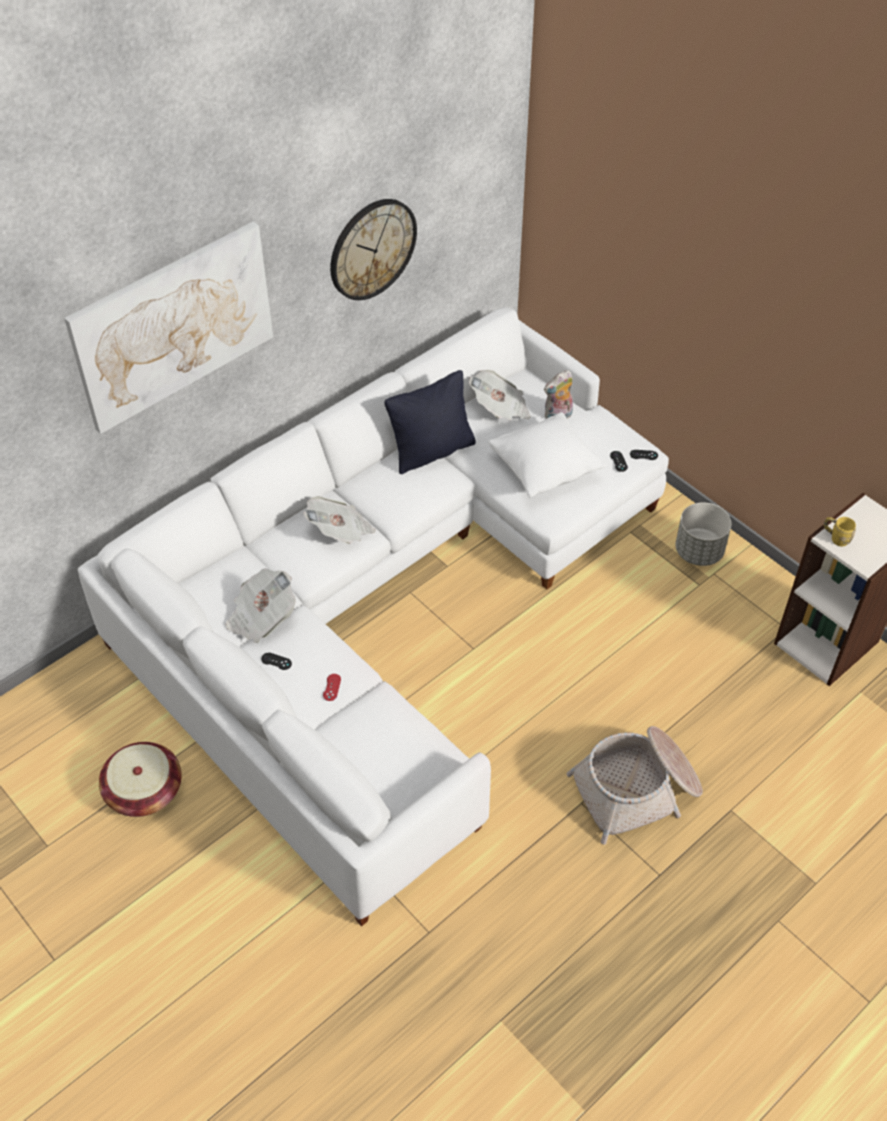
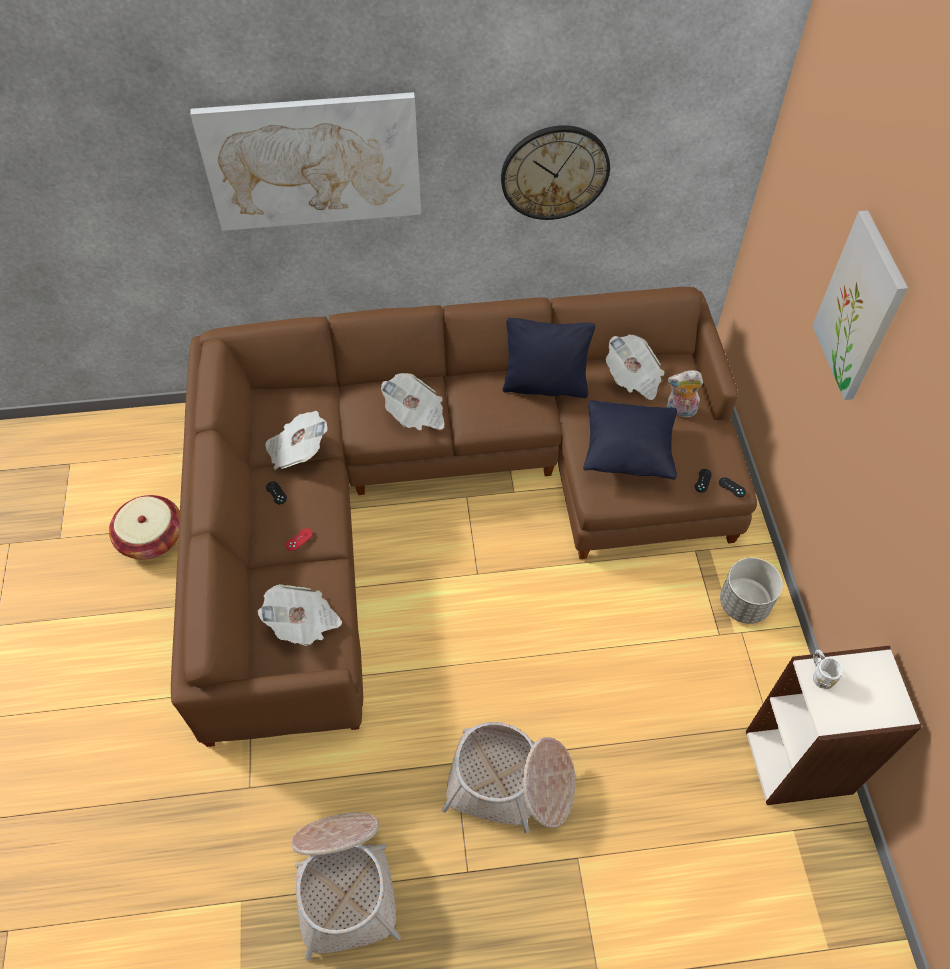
camera: 35 degrees right, 5 degrees up
(383, 601) = (439, 492): white sofa -> brown sofa
(398, 749) = (304, 623): none -> newspaper
(545, 471) = (628, 453): white pillow -> black pillow
(572, 948) = (345, 883): none -> basket
(707, 245) = (860, 308): none -> picture
(836, 538) = (820, 675): yellow mug -> white mug

